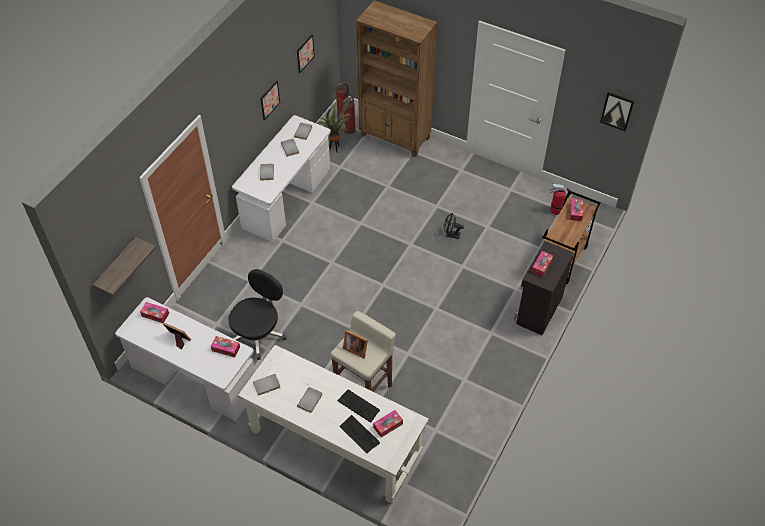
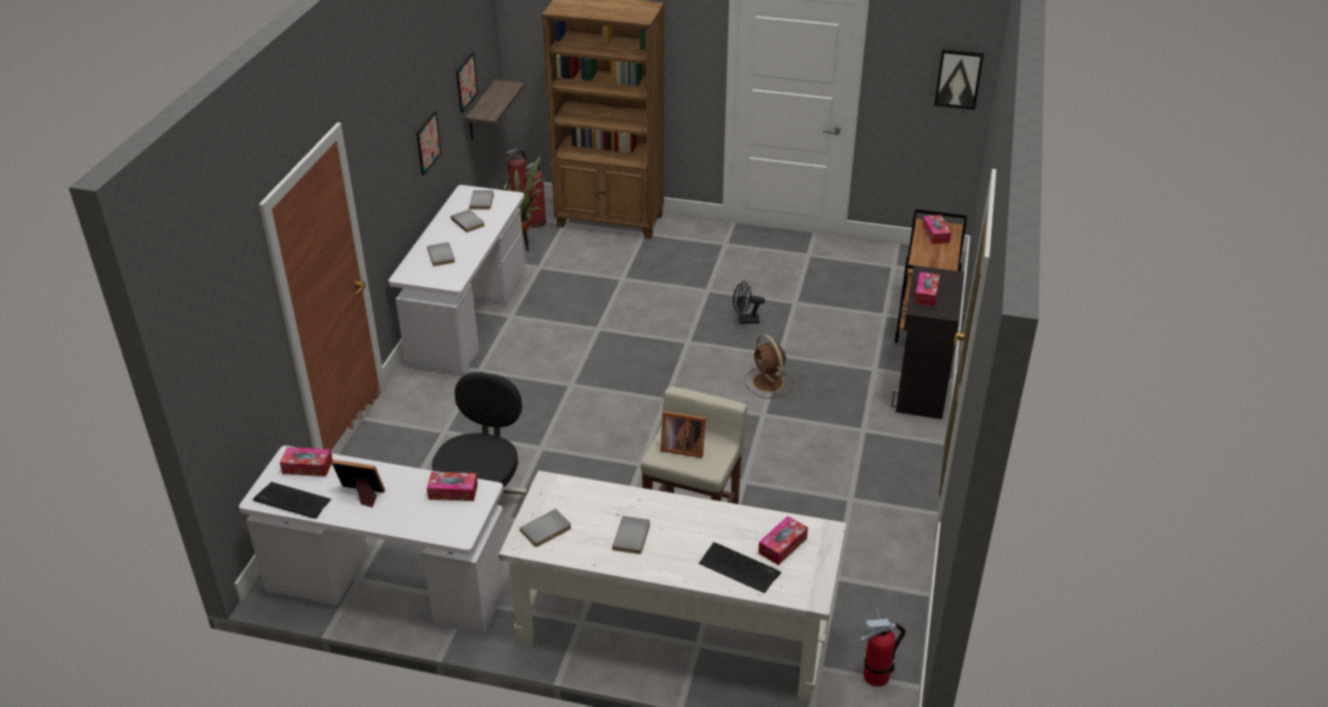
camera: 15 degrees left, 15 degrees down
(116, 267) = (232, 375): shelf -> shelf (481, 111)
(358, 406) = (719, 528): keyboard -> keyboard (292, 501)
(447, 286) = (768, 383): none -> brown fan
(556, 210) = (886, 268): fire extinguisher -> fire extinguisher (876, 675)

